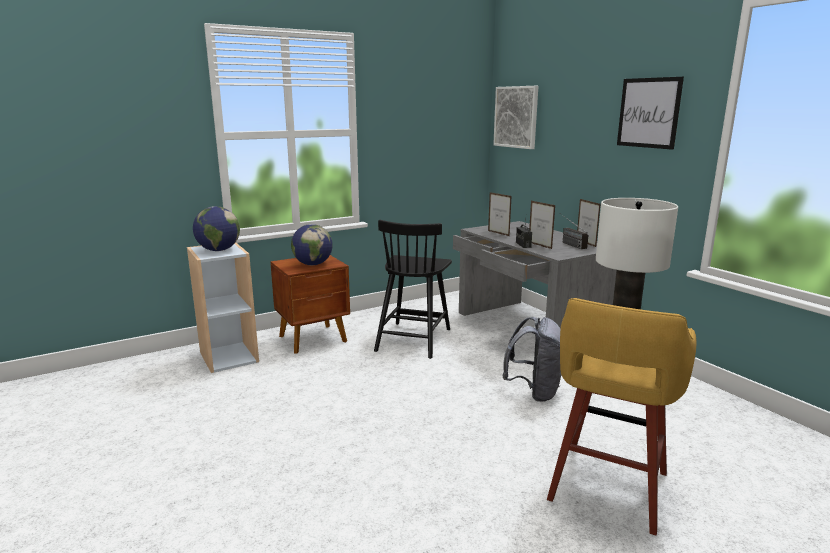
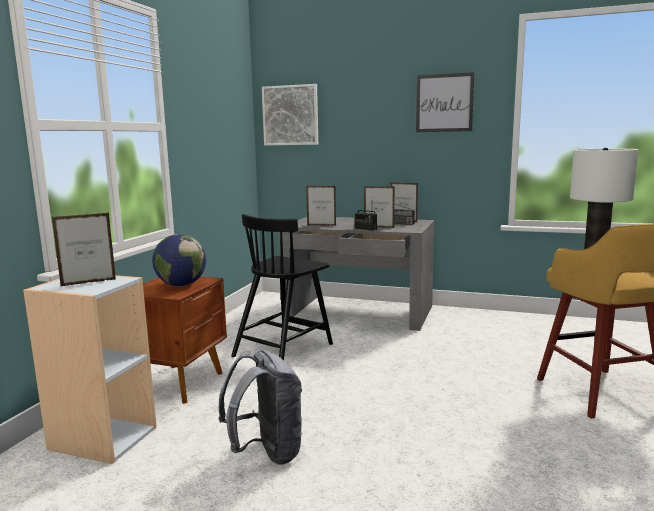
camera: 40 degrees left, 5 degrees down
(218, 250) = (89, 282): globe -> picture frame
(413, 339) = (284, 349): black chair -> black chair turned 60 degrees clockwise
(534, 392) = (449, 354): grey backpack -> grey backpack (267, 453)

